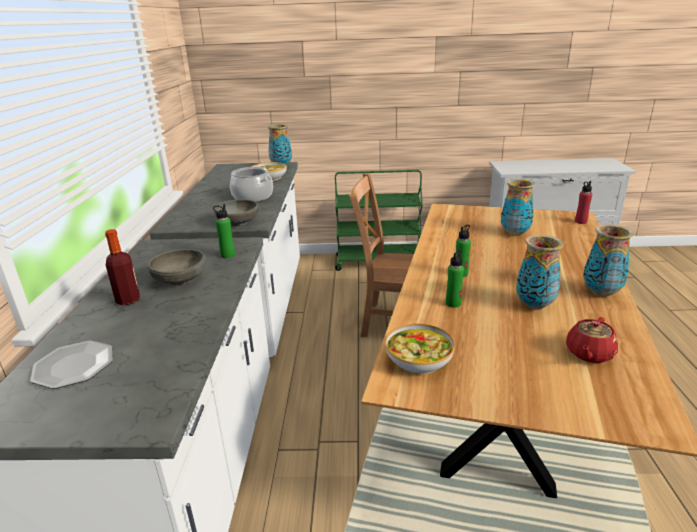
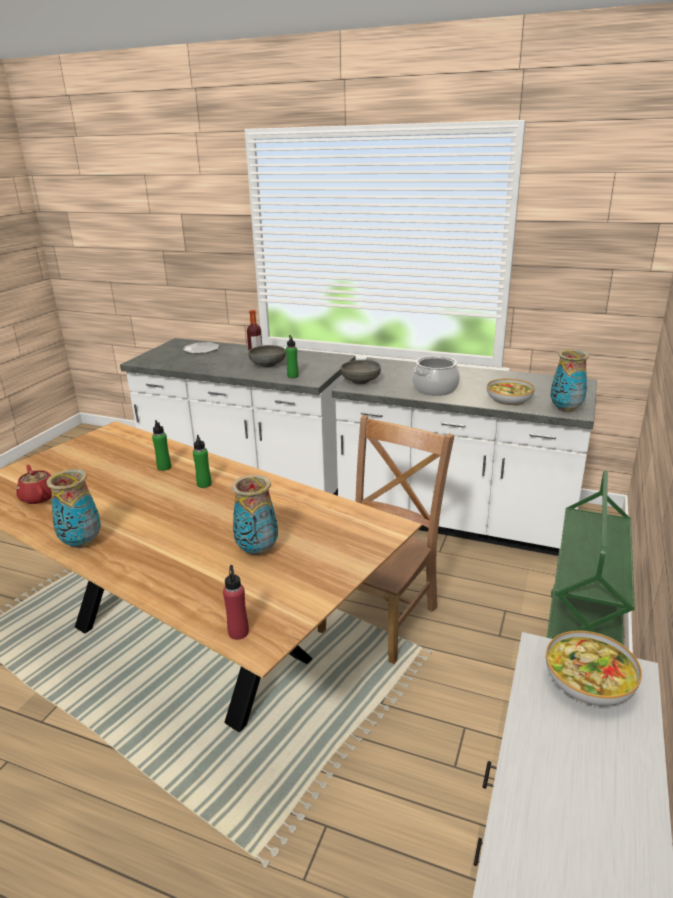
camera: 110 degrees right, 0 degrees up
(419, 359) = (122, 440): bowl -> bowl (589, 683)
(535, 305) = (114, 500): vase -> none

